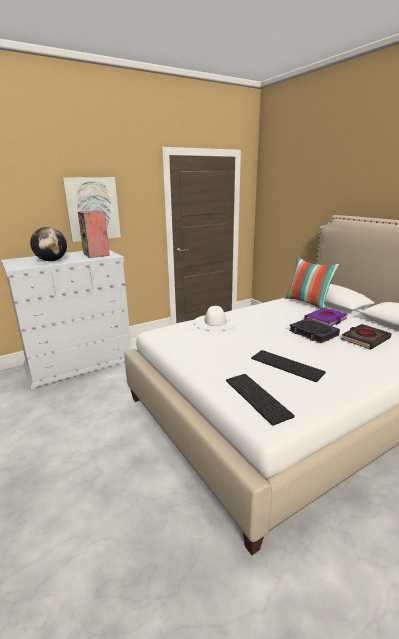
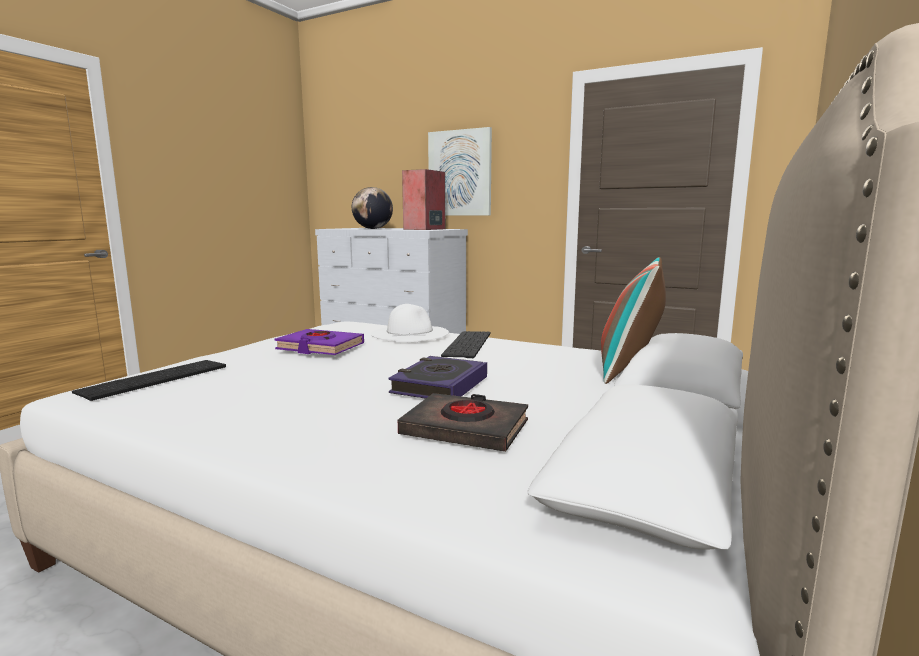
camera: 60 degrees right, 10 degrees down
(288, 365) = (275, 384): keyboard -> keyboard (469, 344)
(325, 320) = (542, 389): purple book -> purple book (320, 347)

